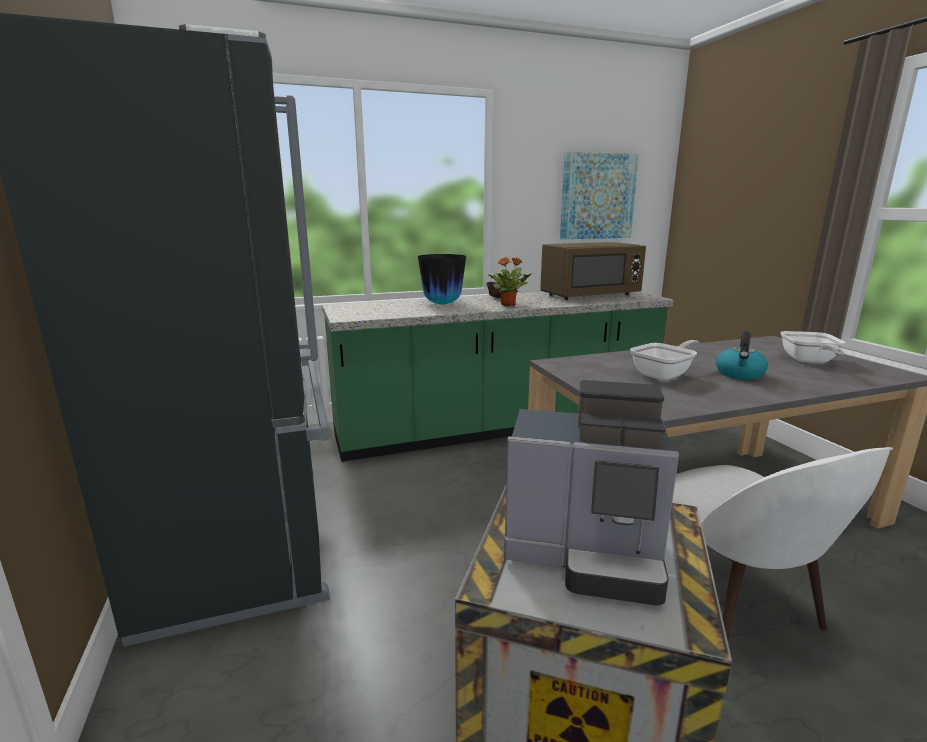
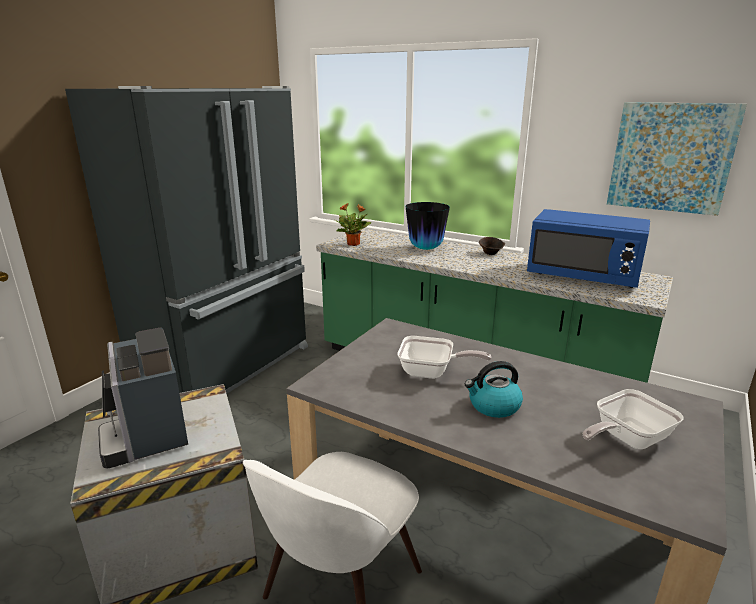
camera: 50 degrees right, 5 degrees up
(508, 305) = (469, 264): potted plant -> potted plant (354, 244)
(589, 295) = (583, 276): brown microwave -> blue microwave

